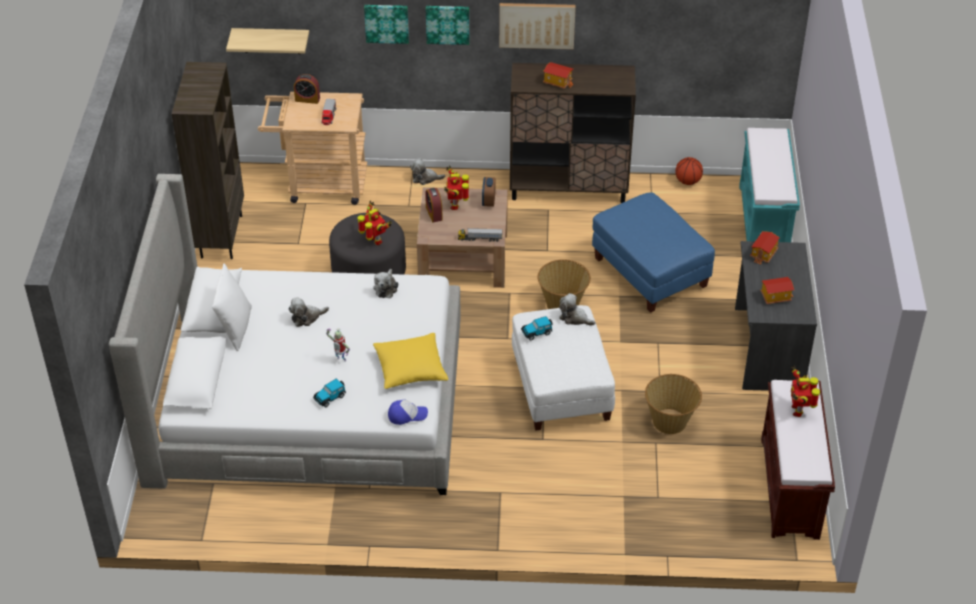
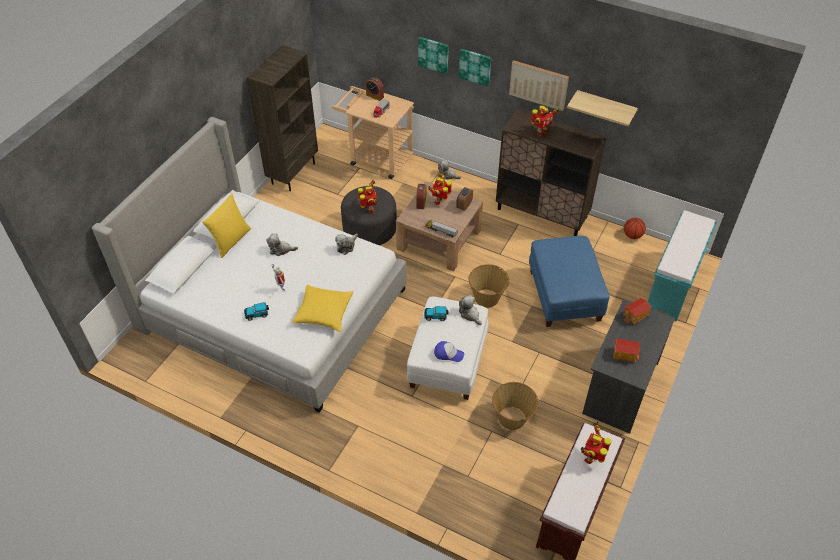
camera: 25 degrees right, 5 degrees up
(235, 328) = (231, 241): white pillow -> yellow pillow
(271, 40) = (357, 47): shelf -> shelf (605, 108)
(407, 415) = (298, 347): cap -> cap (448, 353)
(558, 82) = (541, 132): toy house -> toy robot

